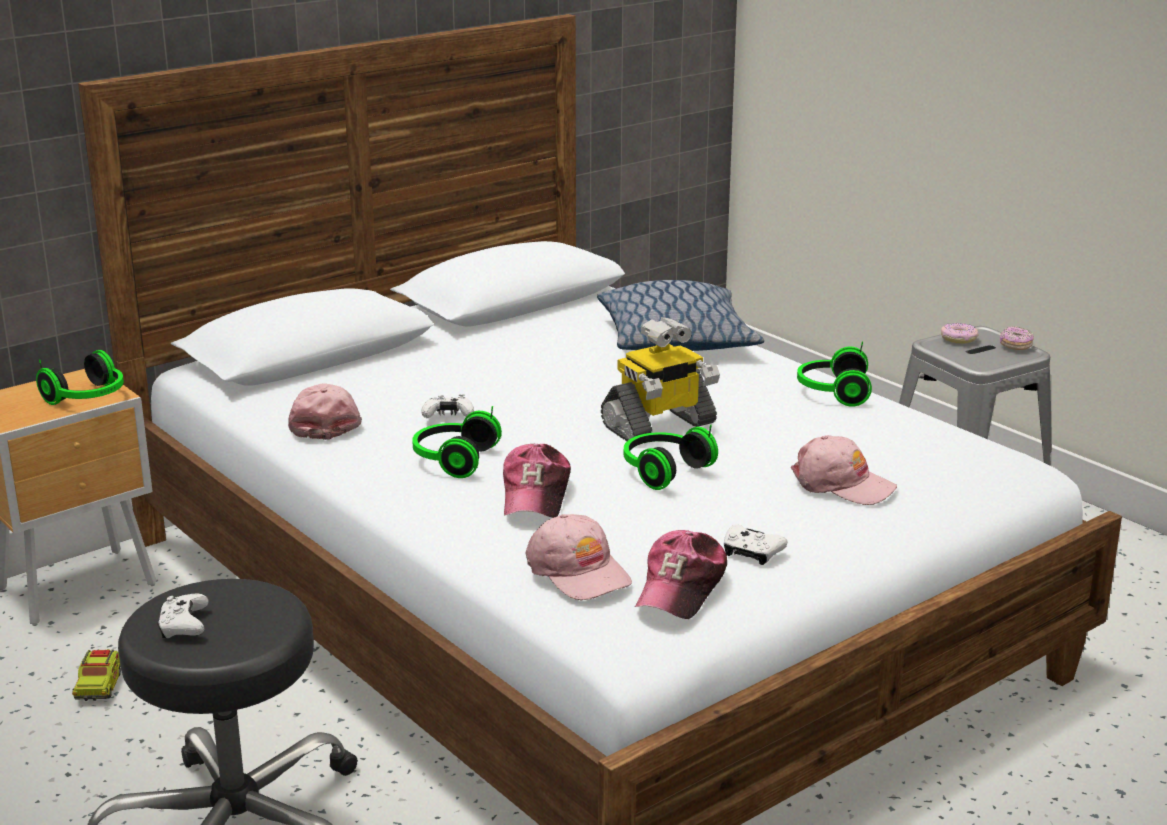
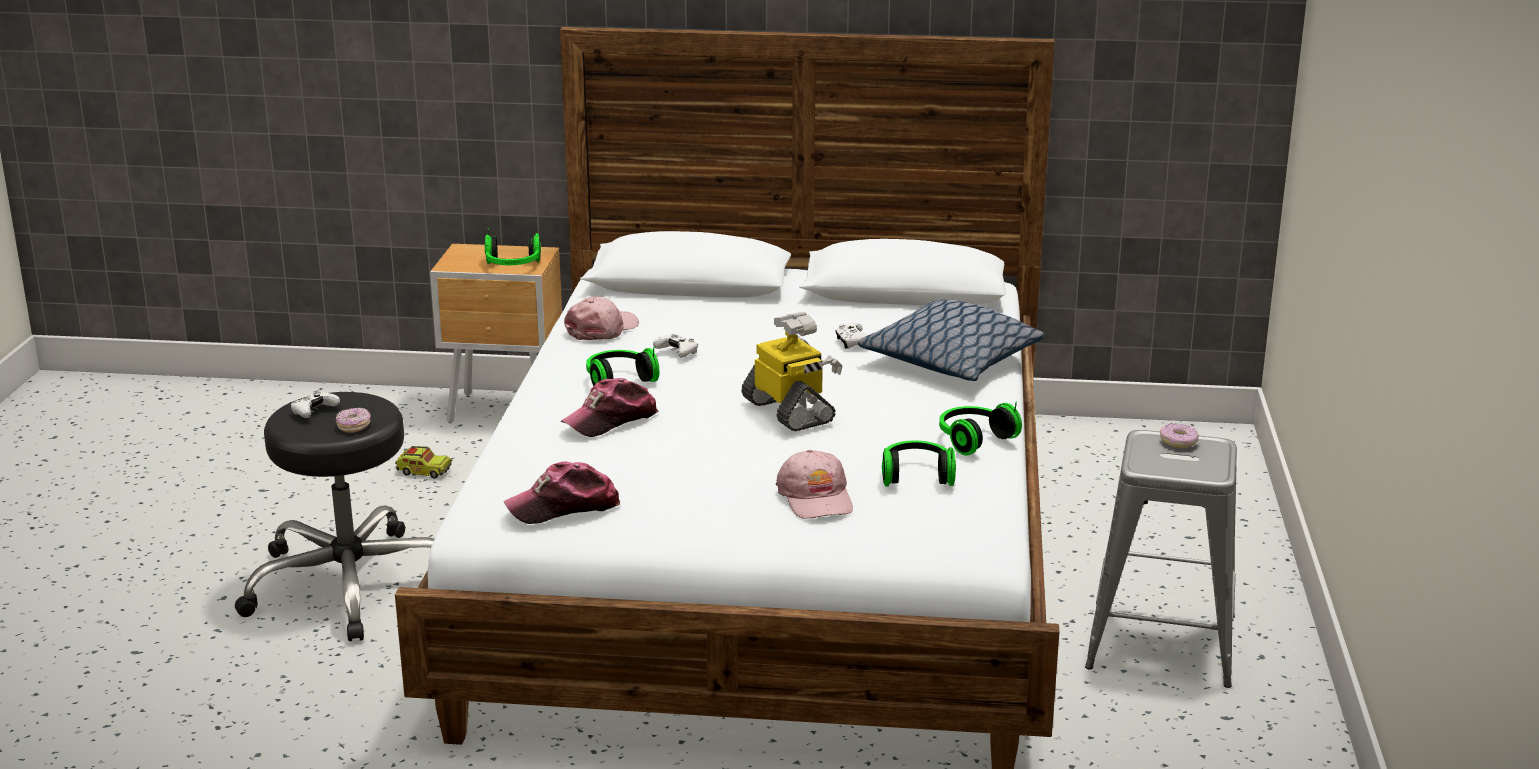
camera: 45 degrees right, 0 degrees up
(99, 686) = (424, 471): toy truck -> toy truck turned 120 degrees counterclockwise
(578, 571) = (530, 471): pink cap -> none
(659, 426) = (790, 411): toy robot -> toy robot turned 135 degrees counterclockwise
(662, 471) = (720, 439): headphones -> headphones (916, 476)
(751, 553) = (654, 509): white game controller -> white game controller (852, 343)
(1015, 345) = (1215, 465): donut -> donut (354, 427)

